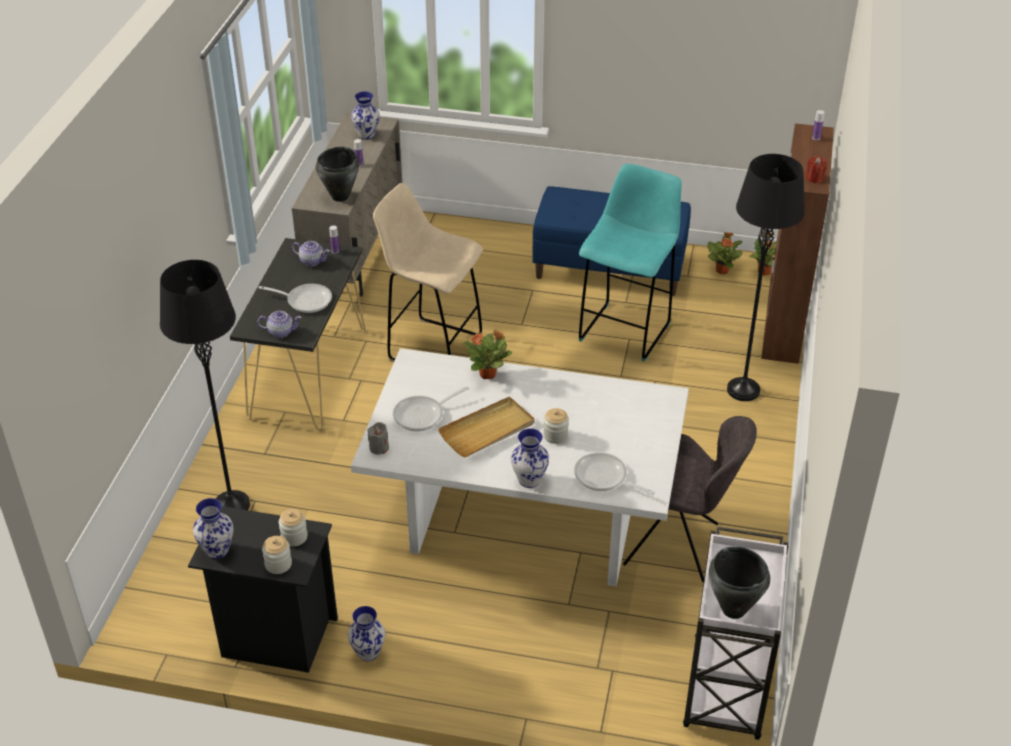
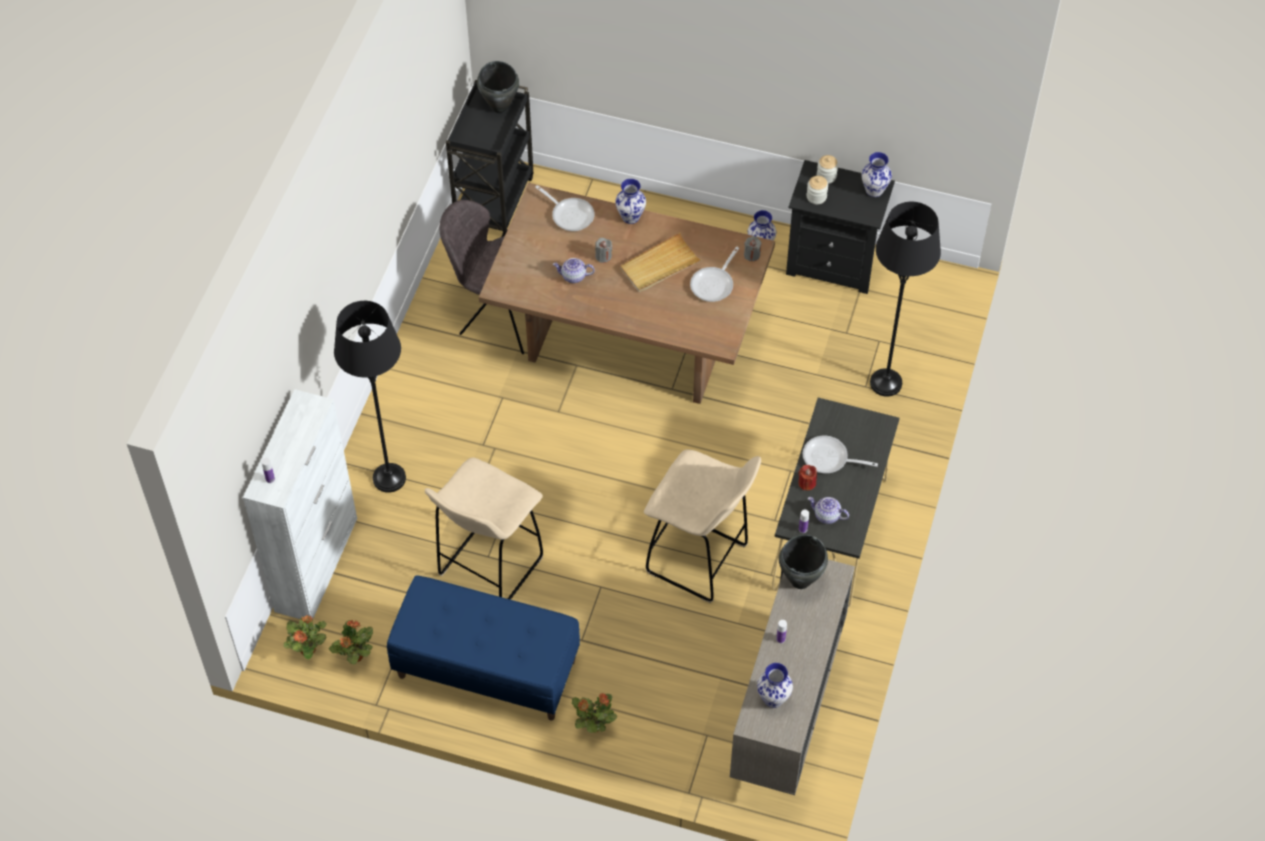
camera: 175 degrees left, 15 degrees up
(281, 332) = (849, 419): teapot -> teapot (573, 276)
(423, 415) = (714, 284): frying pan -> frying pan turned 150 degrees clockwise
(488, 374) = (654, 323): potted plant -> potted plant (594, 725)
(522, 528) = (629, 343): white dining table -> brown dining table
(555, 435) = (603, 256): jar -> grey candle
(626, 330) = (488, 569): turquoise stool -> beige stool
(726, 690) = (494, 200): white cart -> black cart
(783, 325) = (317, 564): brown cabinet -> white cabinet
(814, 178) = (299, 413): red candle -> red candle (807, 483)

